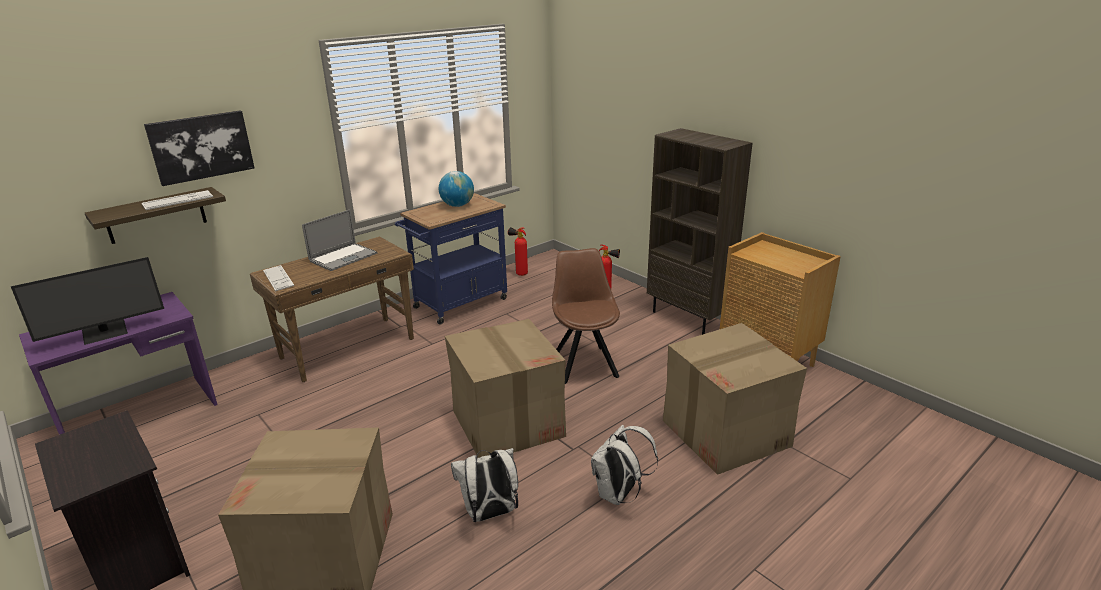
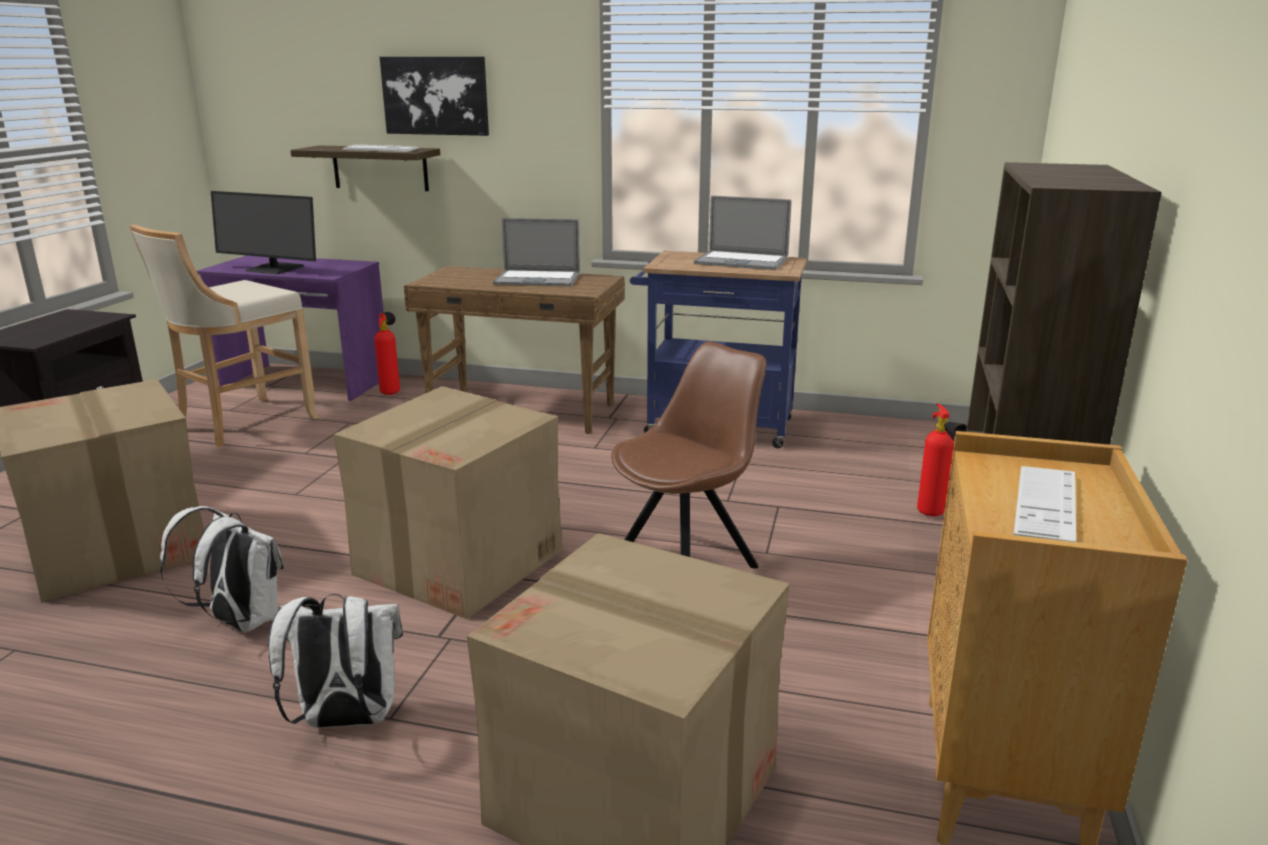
camera: 55 degrees right, 5 degrees down
(178, 463) = (242, 424): none -> beige stool
(278, 278) = (445, 275): keyboard -> keyboard (1045, 505)
(457, 205) = (741, 261): globe -> laptop
(519, 273) = (870, 432): fire extinguisher -> fire extinguisher (391, 392)

